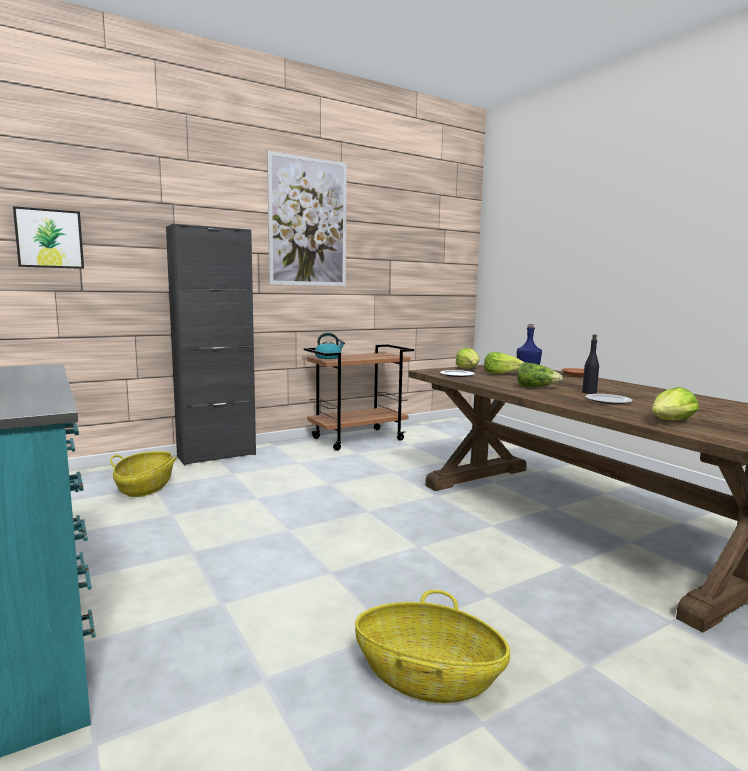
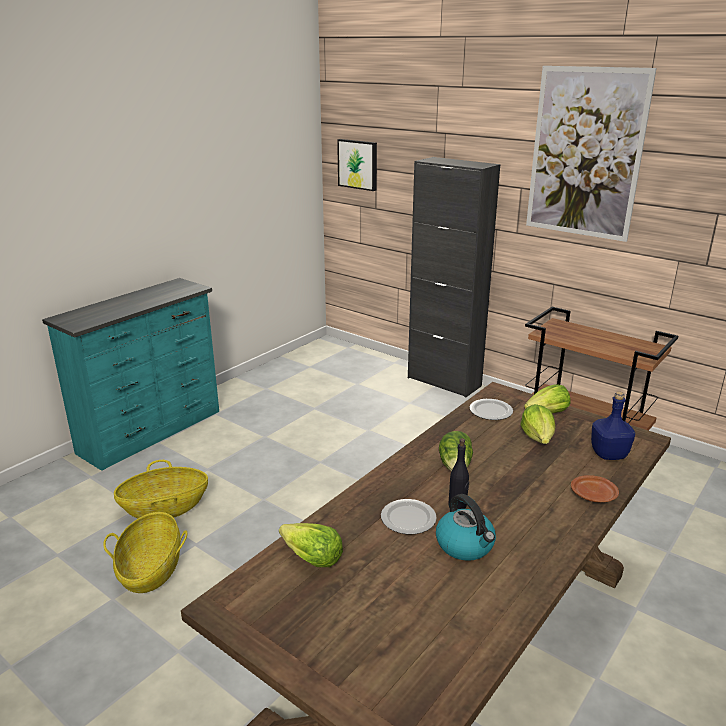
camera: 70 degrees right, 15 degrees up
(145, 487) = (351, 381): basket -> basket (165, 508)
(328, 357) = (561, 328): kettle -> kettle (465, 545)

